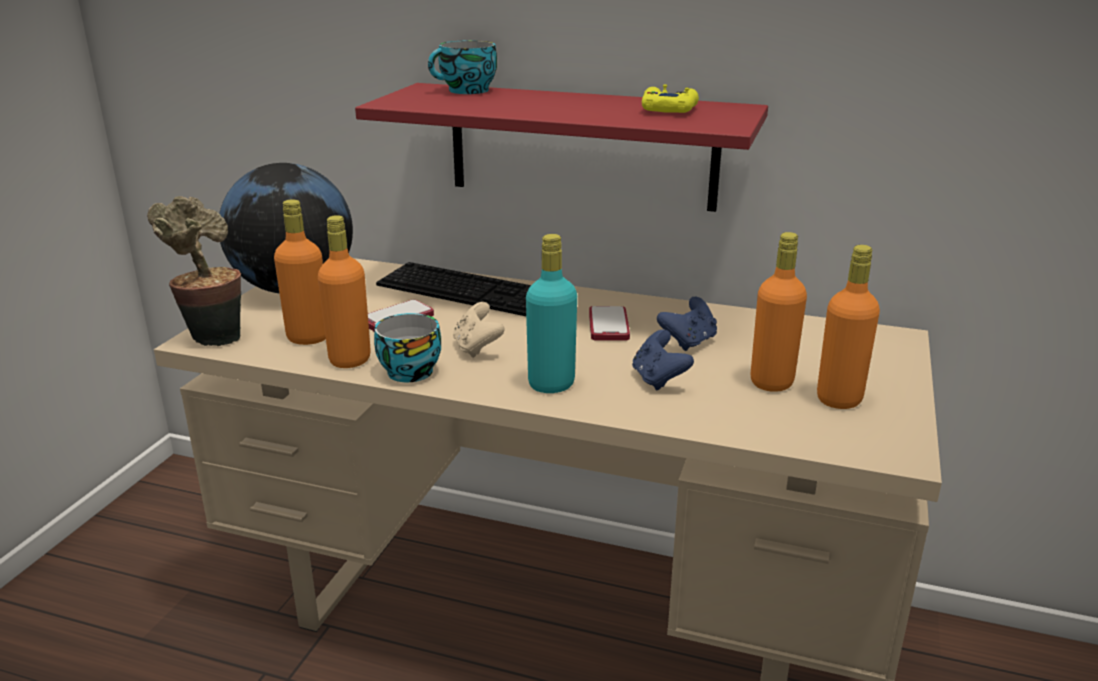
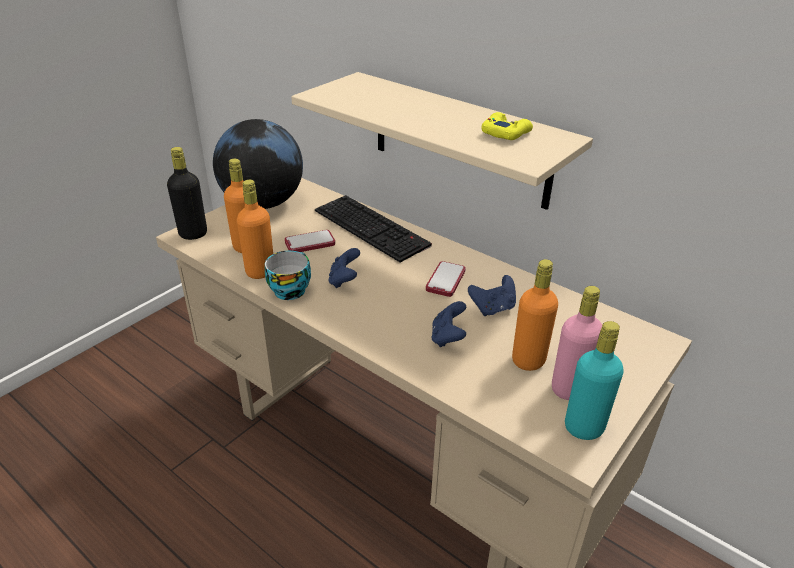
camera: 20 degrees right, 10 degrees up
(213, 336) = (193, 234): potted plant -> black bottle
(466, 91) = (380, 88): cup -> none
(477, 348) = (344, 280): beige game controller -> blue game controller
(551, 384) = (372, 323): turquoise bottle -> turquoise bottle (584, 427)
(581, 146) = (460, 140): red shelf -> beige shelf
(839, 399) = (569, 389): orange bottle -> pink bottle

